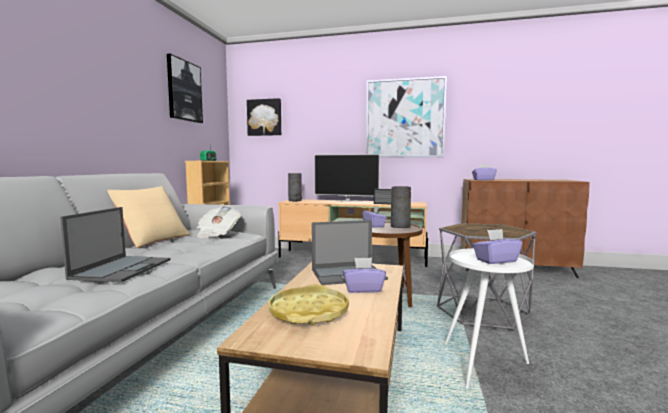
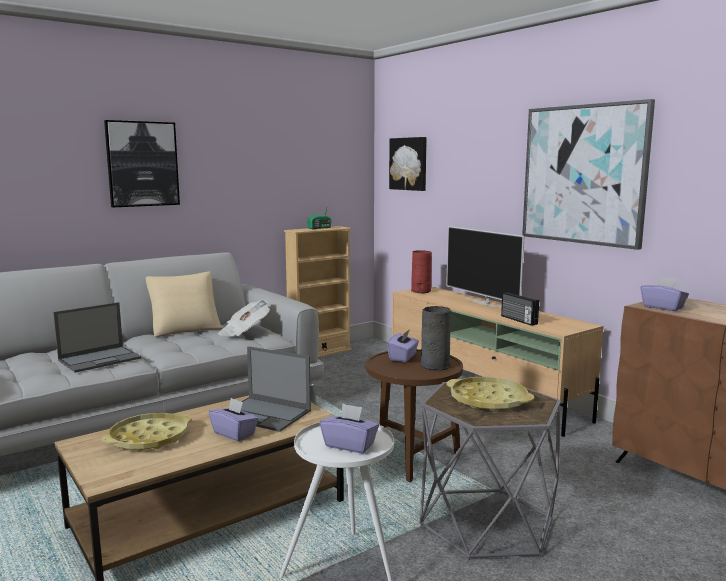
camera: 40 degrees right, 5 degrees up
(184, 91) = (290, 142): picture -> picture (142, 164)
(295, 200) = (420, 291): grey vase -> red vase
(484, 229) = (488, 400): none -> yellow tray

